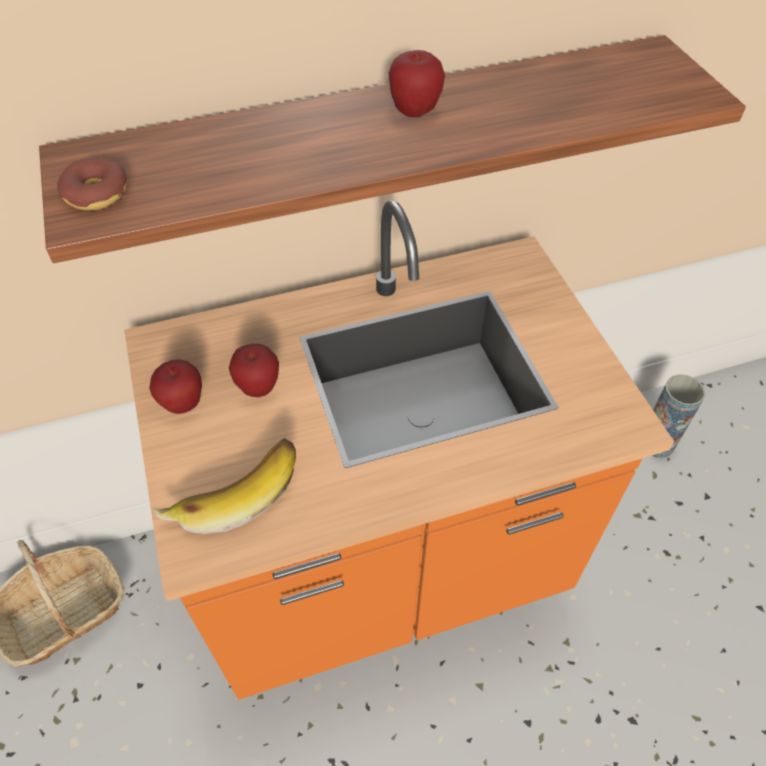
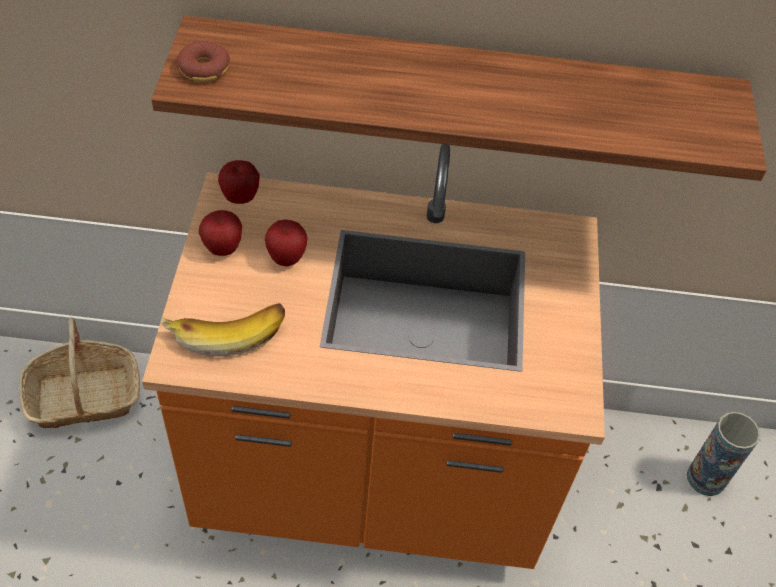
camera: 20 degrees right, 0 degrees up
(415, 112) = (477, 81): apple -> apple (240, 198)

